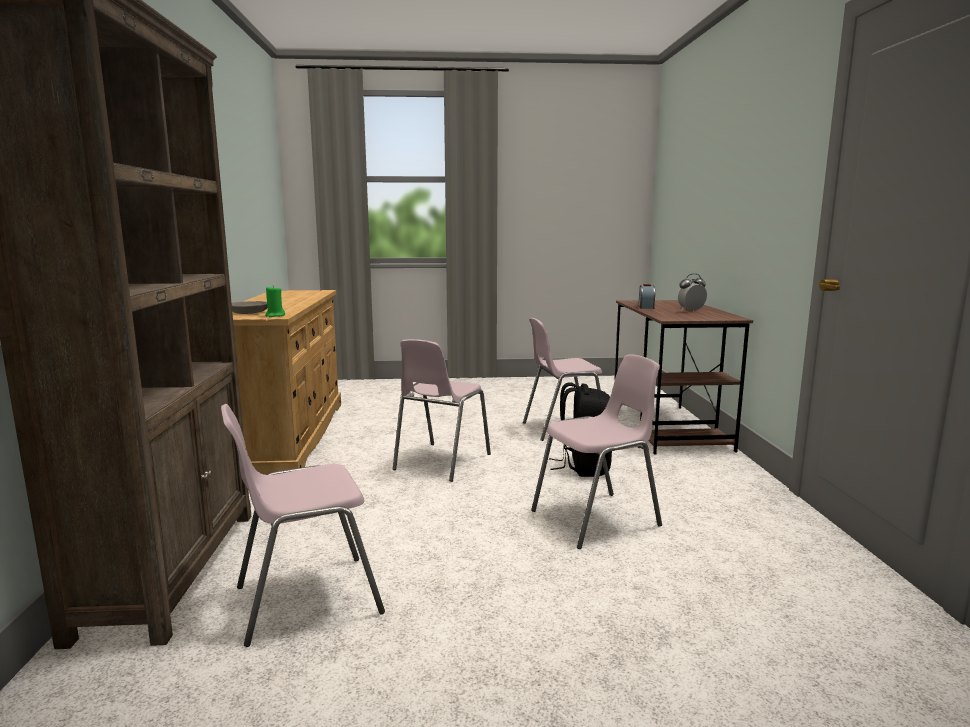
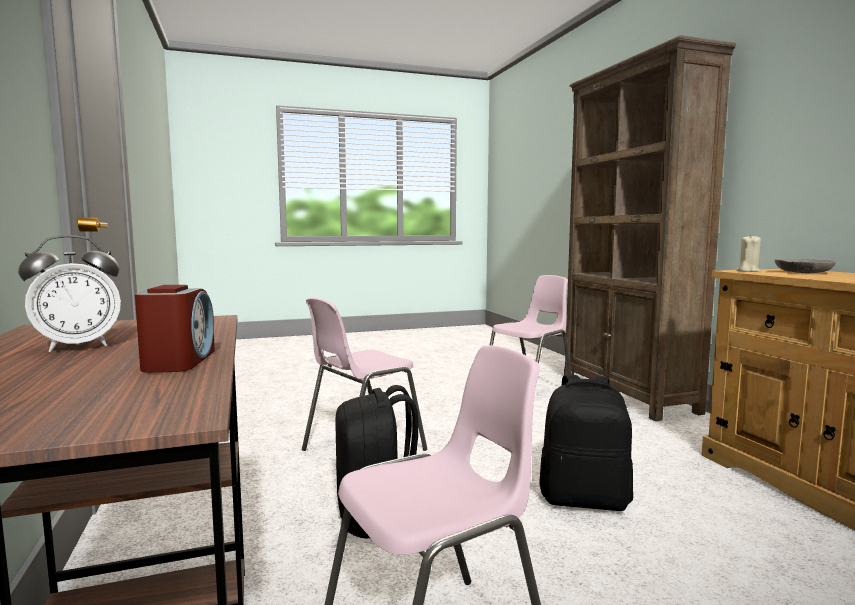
camera: 165 degrees right, 5 degrees down
(275, 315) = (748, 271): green candle -> beige candle
(440, 462) = (585, 499): pink chair -> black backpack

